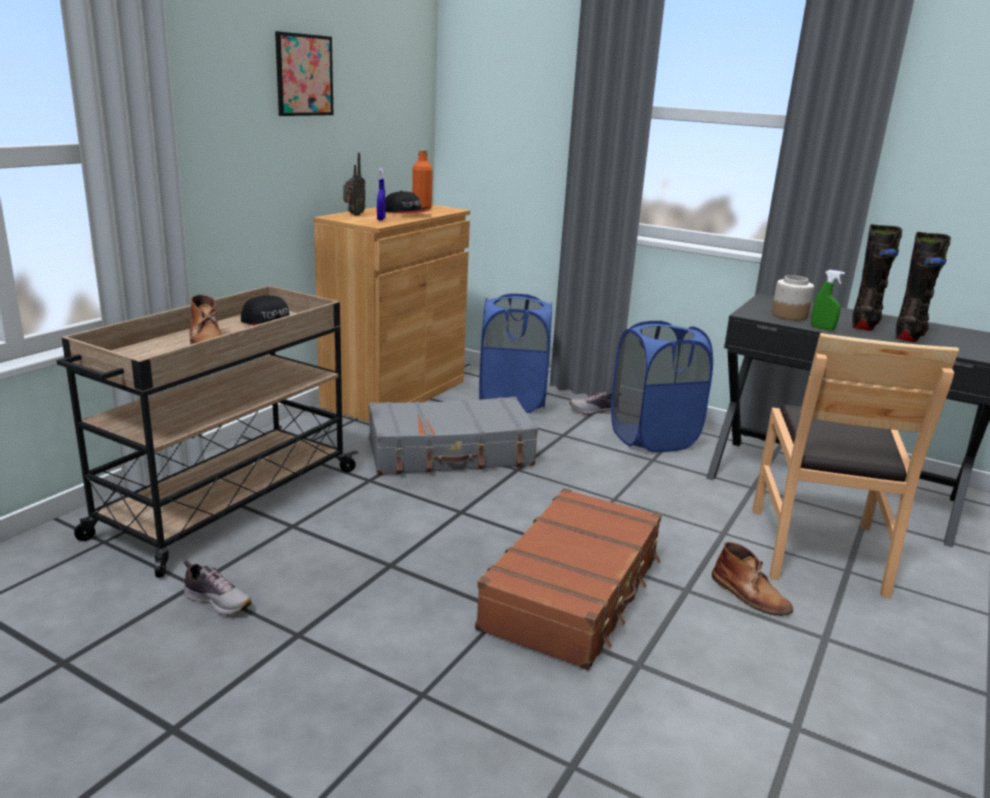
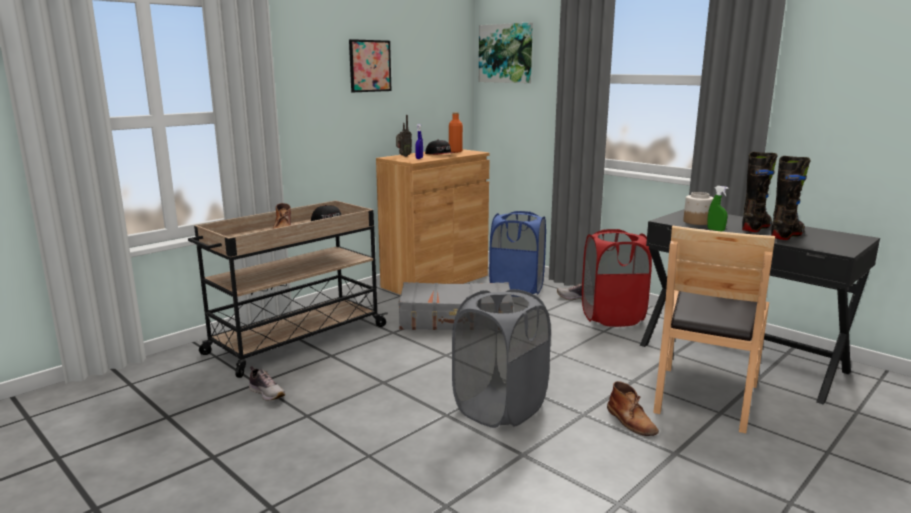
camera: 15 degrees right, 5 degrees down
(488, 65) = (506, 53): none -> picture
(574, 592) = (500, 408): brown suitcase -> grey laundry basket
(653, 438) = (612, 317): blue laundry basket -> red laundry basket

